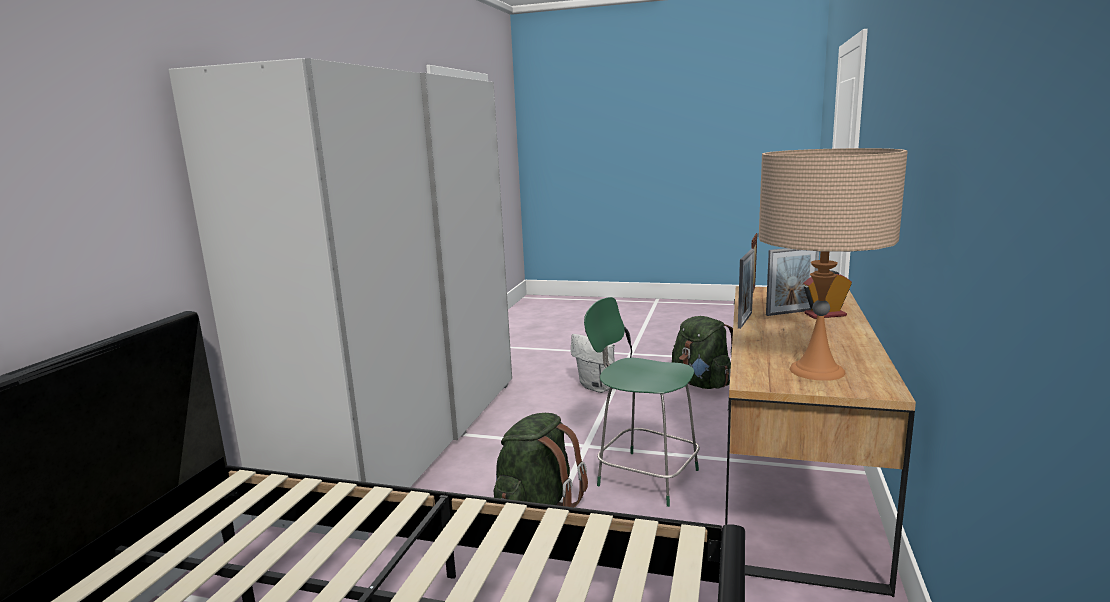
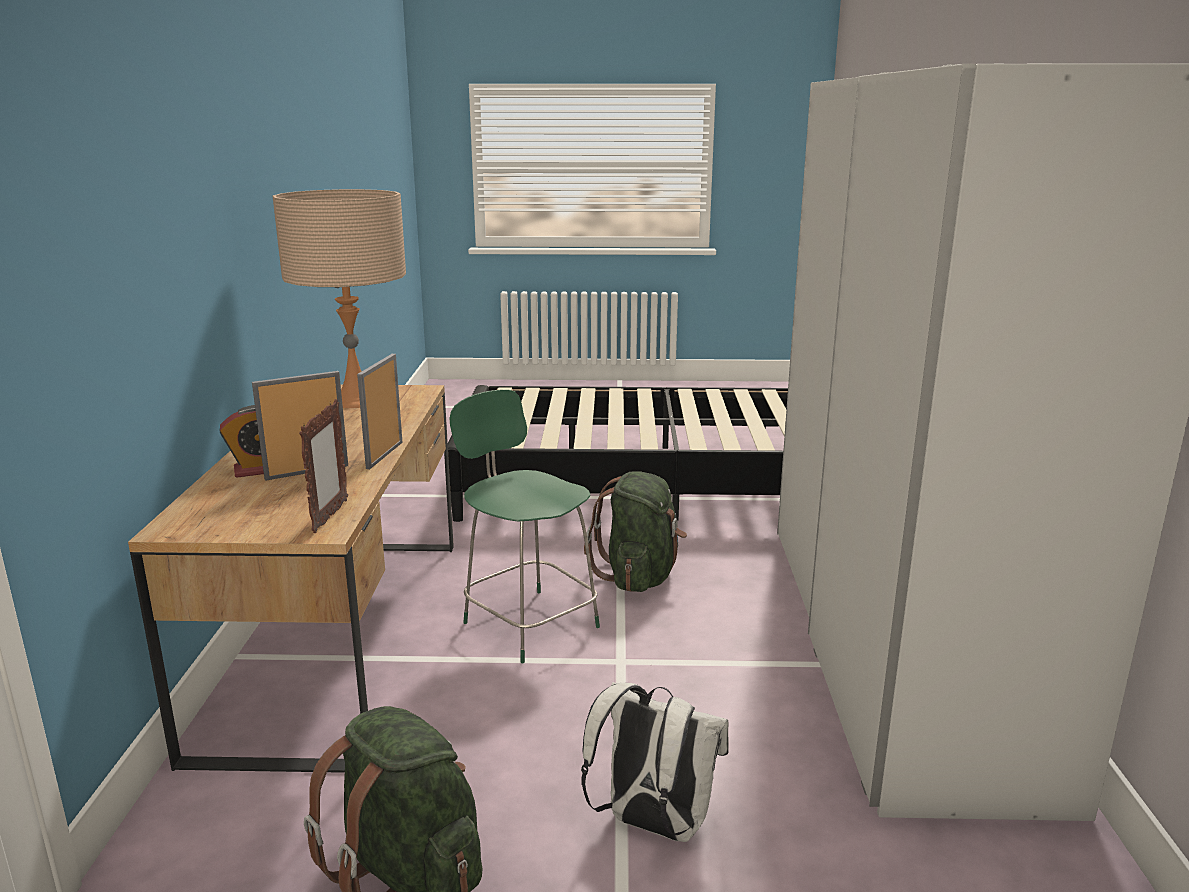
camera: 165 degrees right, 5 degrees up
(644, 476) = (528, 623): green chair -> green chair turned 150 degrees counterclockwise

